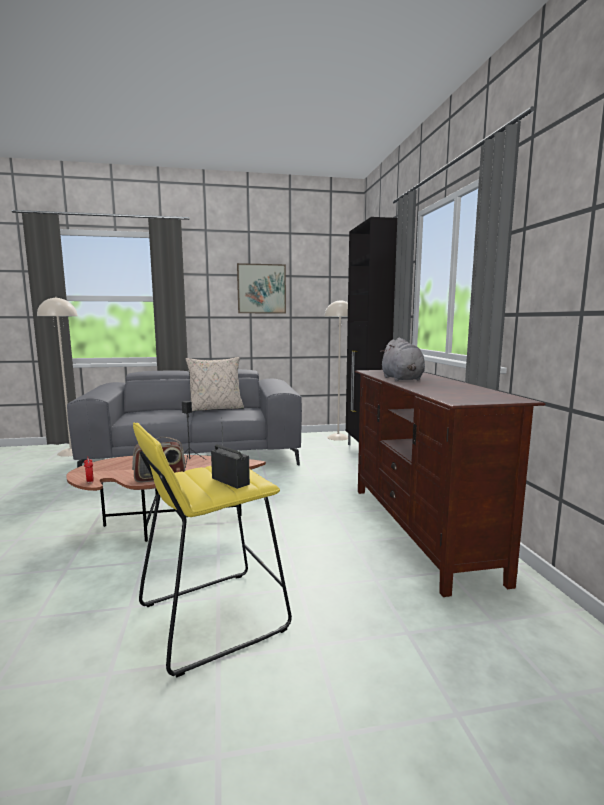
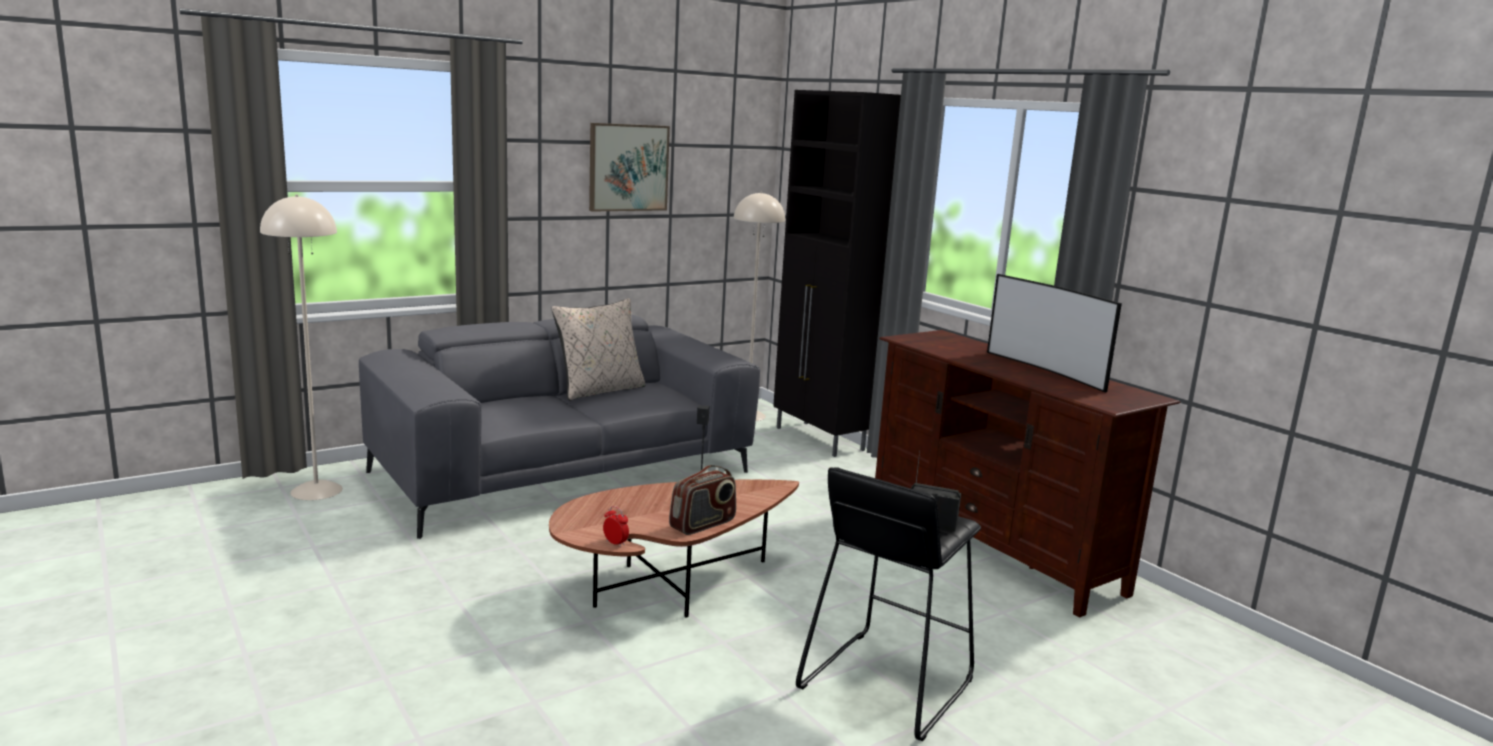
camera: 25 degrees left, 5 degrees up
(212, 617) = (885, 683): yellow stool -> black stool
(402, 379) = (980, 360): grey plush toy -> none
(448, 384) = (1047, 370): none -> television

